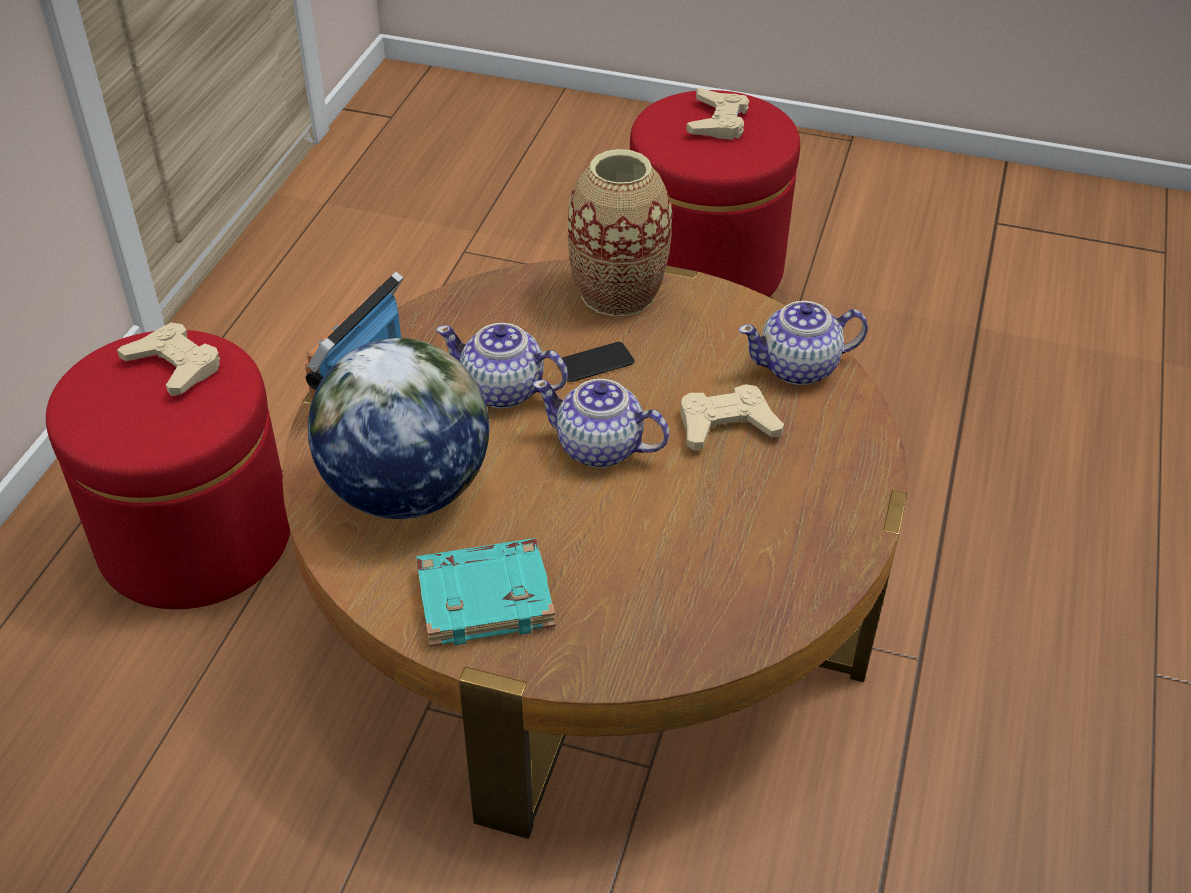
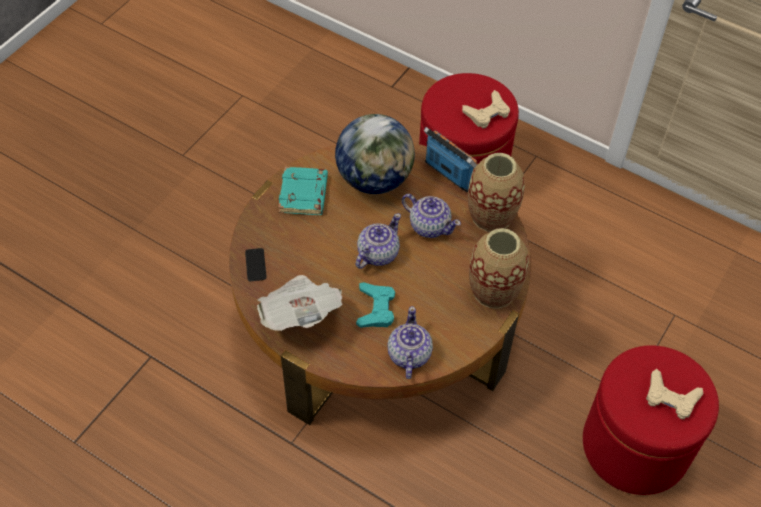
camera: 105 degrees right, 10 degrees up
(452, 317) = (491, 216): none -> vase
(503, 390) = (429, 226): teapot -> teapot turned 90 degrees clockwise
(595, 363) = (439, 266): phone -> phone (255, 265)
(726, 425) = (376, 308): beige game controller -> turquoise game controller
(795, 527) = (300, 314): none -> newspaper

